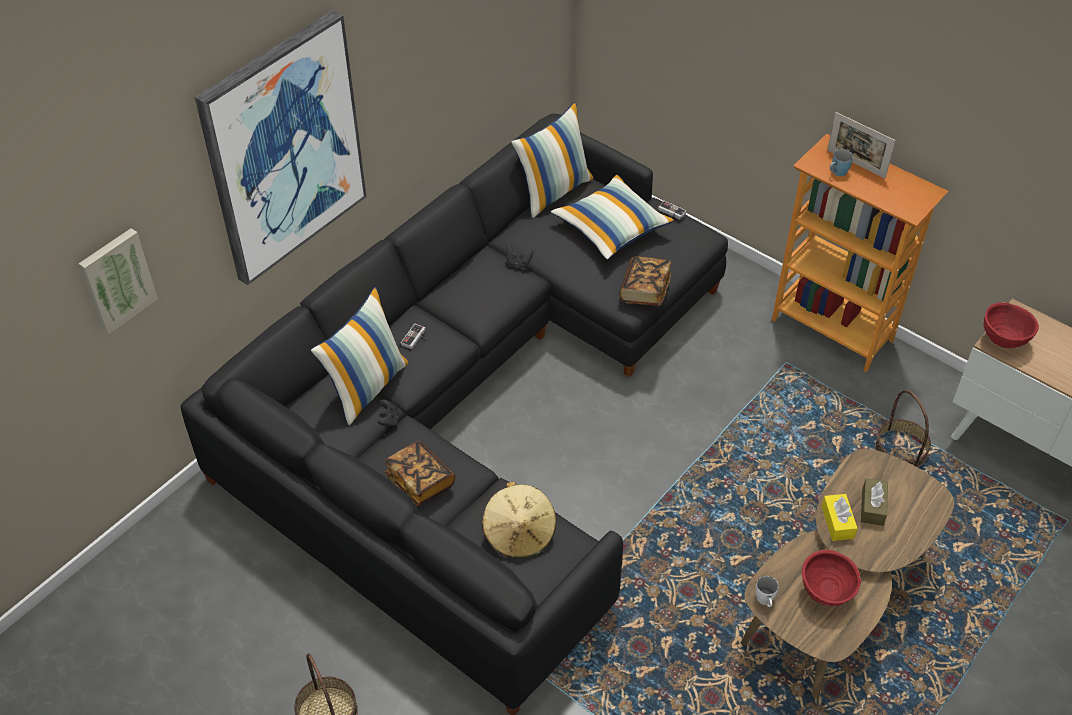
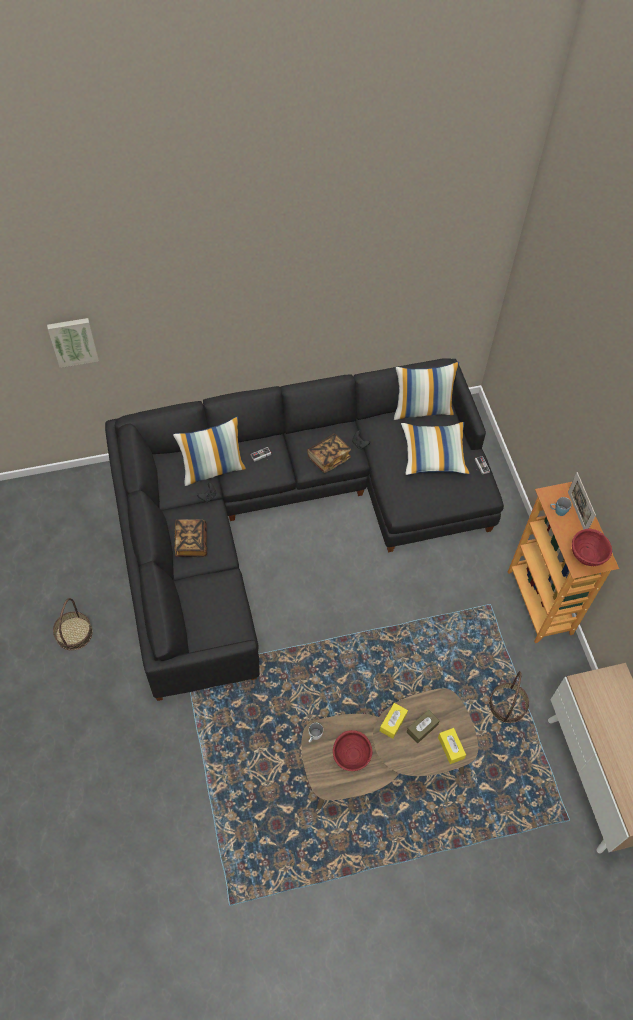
camera: 35 degrees right, 10 degrees up
(283, 148) = (214, 310): picture -> none
(519, 534) = (215, 607): beige hat -> none
(645, 290) = (417, 507): book -> book (328, 458)
(920, 506) = (451, 748): none -> yellow tissue box
(1003, 341) = (589, 686): red bowl -> red bowl (586, 557)

